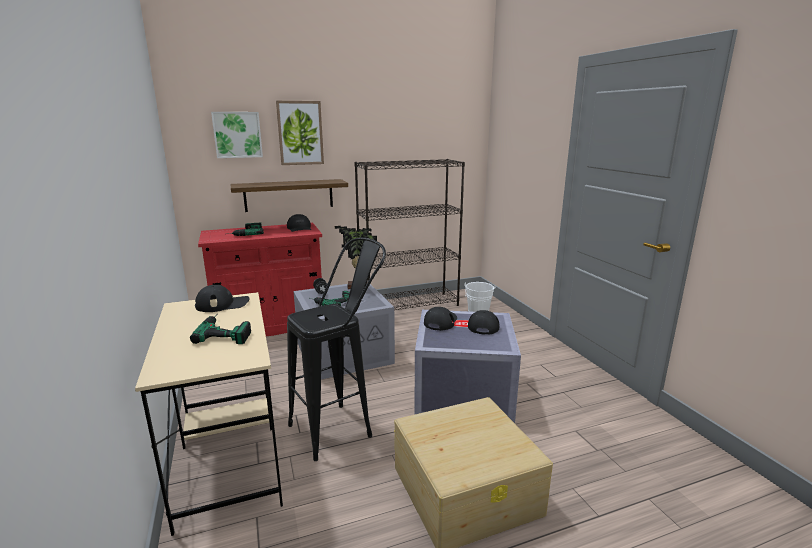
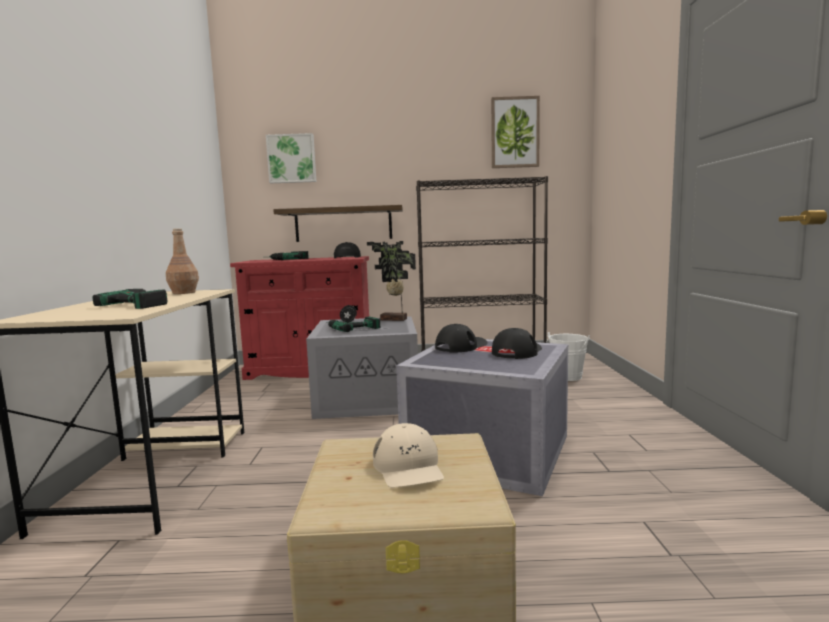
camera: 20 degrees right, 10 degrees down
(223, 304) = (183, 293): black cap -> brown bottle
(300, 133) = (357, 155): picture -> picture (514, 132)
(341, 426) = (302, 465): black stool -> none
(470, 434) = (408, 467): none -> beige cap

